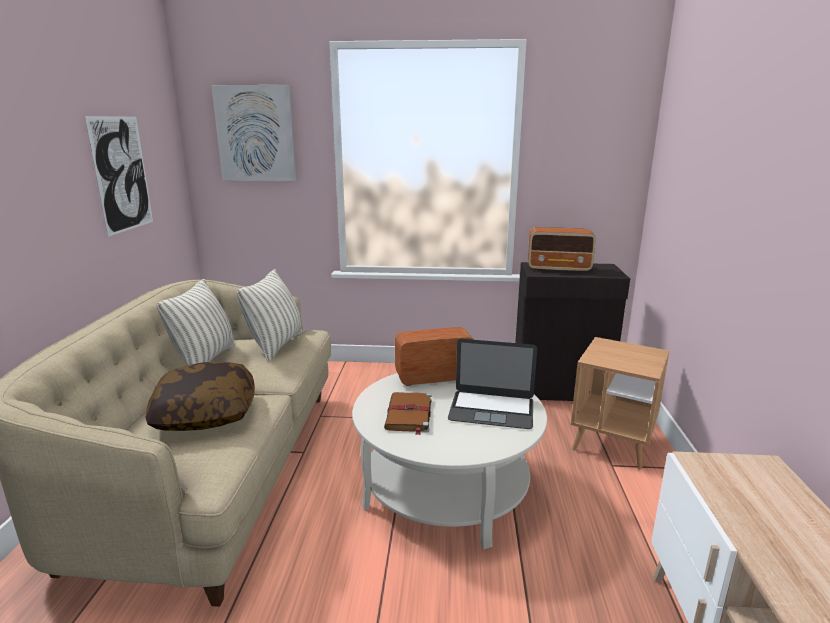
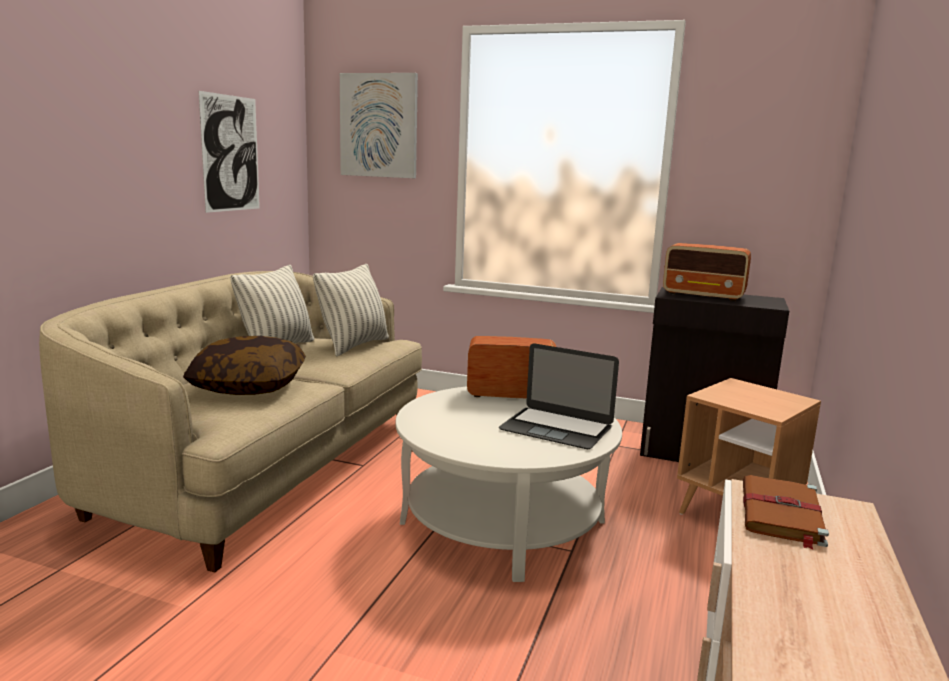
camera: 15 degrees right, 5 degrees down
(409, 415) = (459, 419): brown book -> brown book (781, 514)

